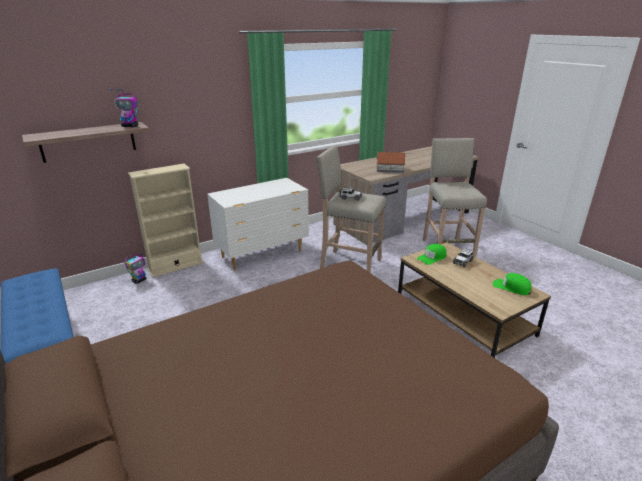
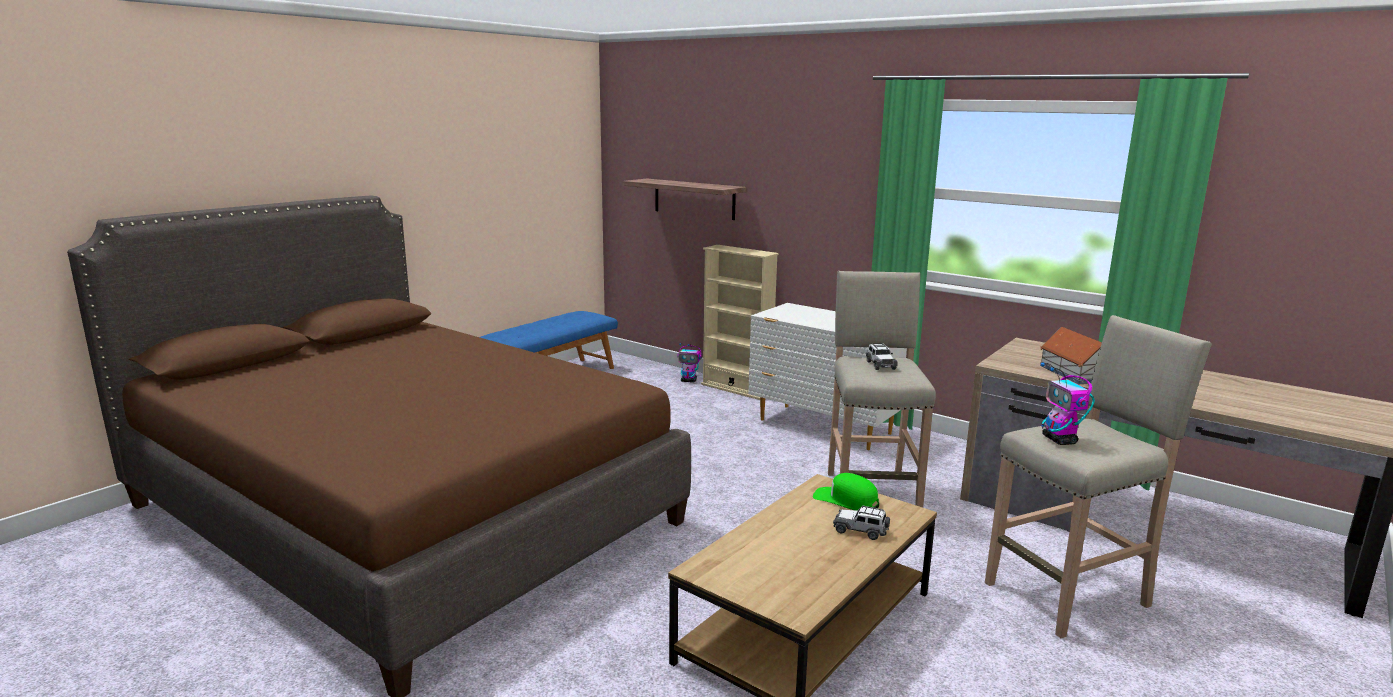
camera: 70 degrees right, 10 degrees down
(130, 126) = (718, 187): toy robot -> toy robot (1059, 440)
(511, 287) = (799, 584): green cap -> none

